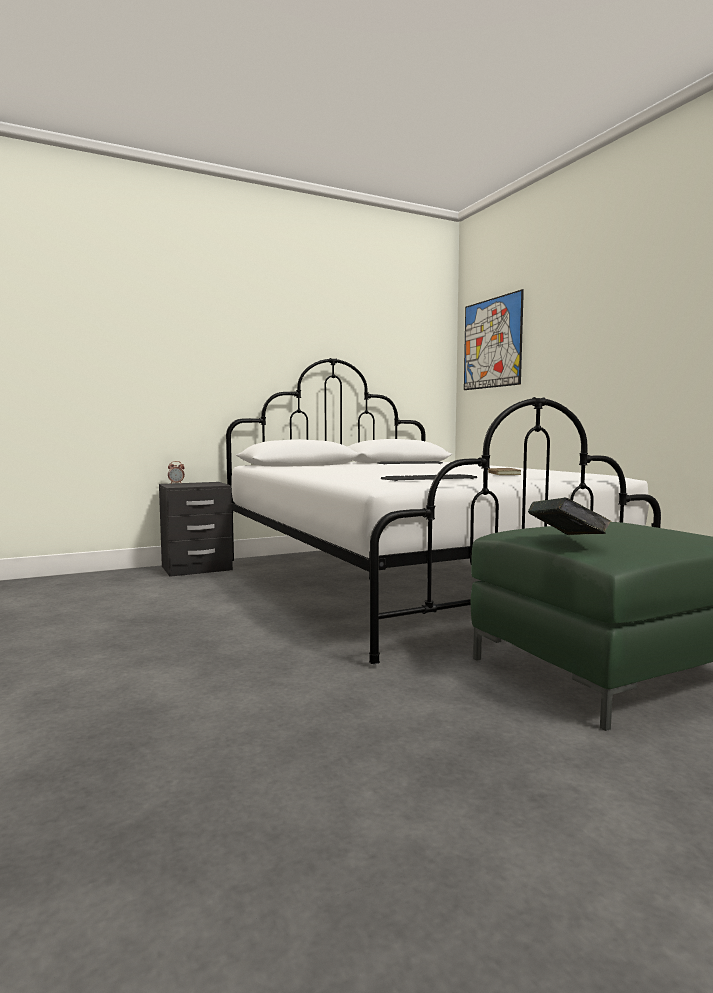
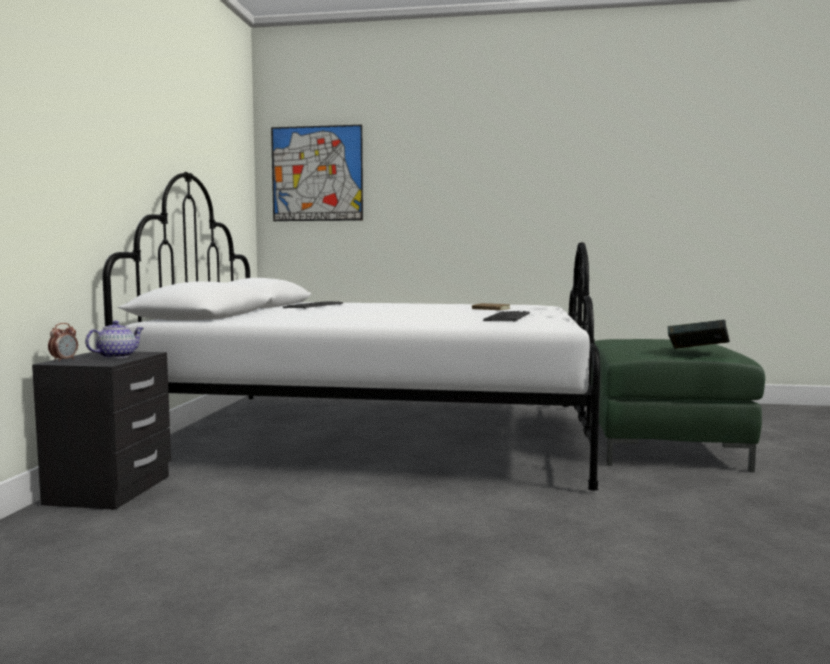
camera: 55 degrees left, 0 degrees up
(200, 484) = (116, 356): none -> teapot

